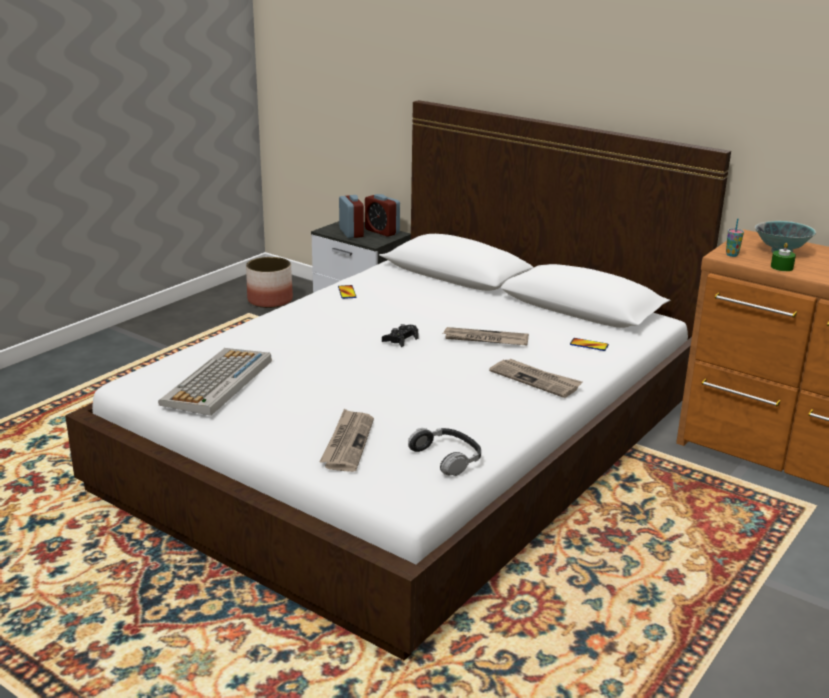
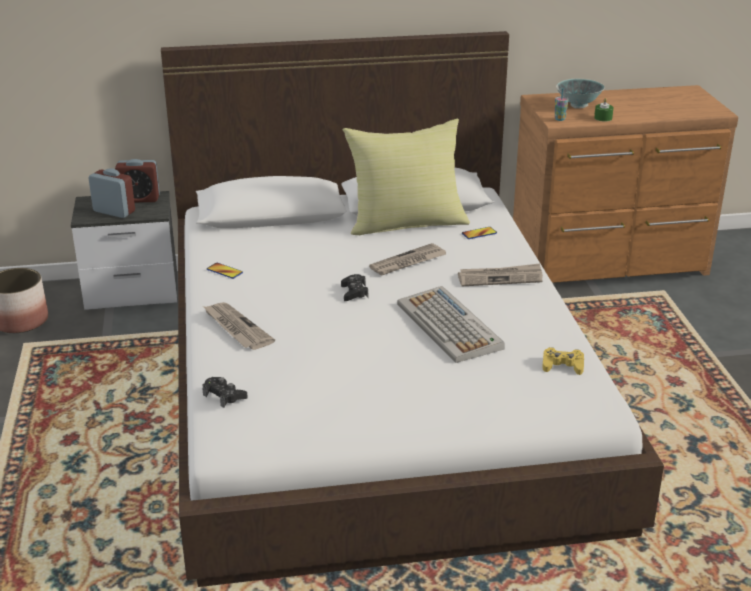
camera: 45 degrees left, 5 degrees up
(188, 356) = (224, 396): none -> black game controller
(218, 383) = (303, 403): keyboard -> keyboard (450, 326)
(347, 443) = (488, 393): newspaper -> newspaper (236, 328)
(447, 457) = (562, 365): headphones -> yellow game controller
(544, 315) = (406, 223): none -> yellow pillow

